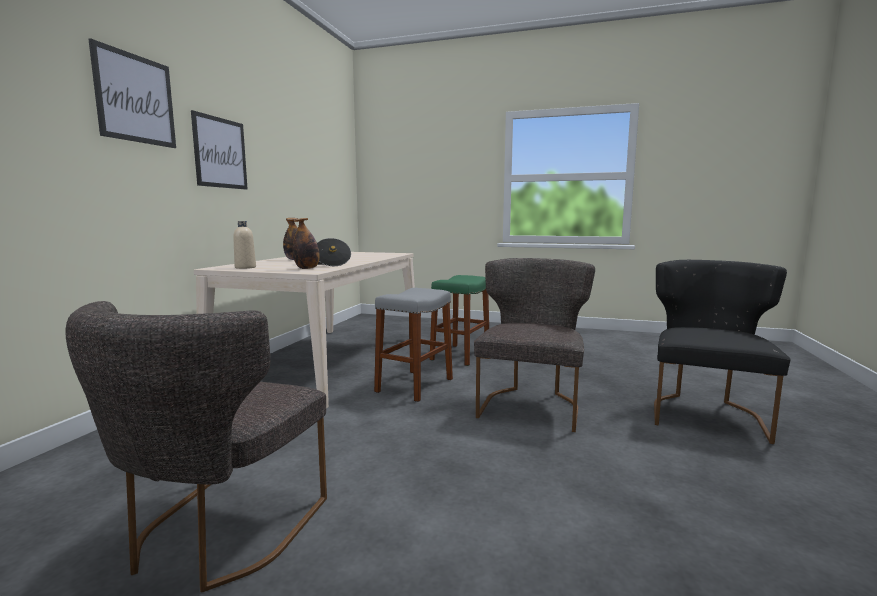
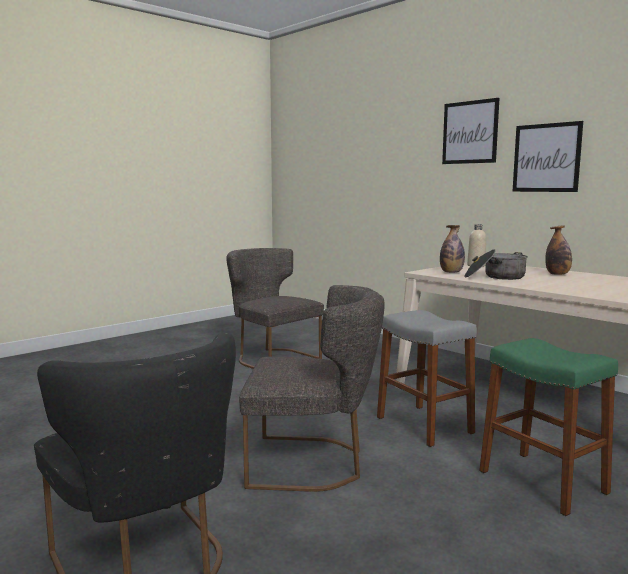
camera: 120 degrees right, 0 degrees up
(531, 405) = (312, 463): grey chair -> grey chair turned 45 degrees counterclockwise

